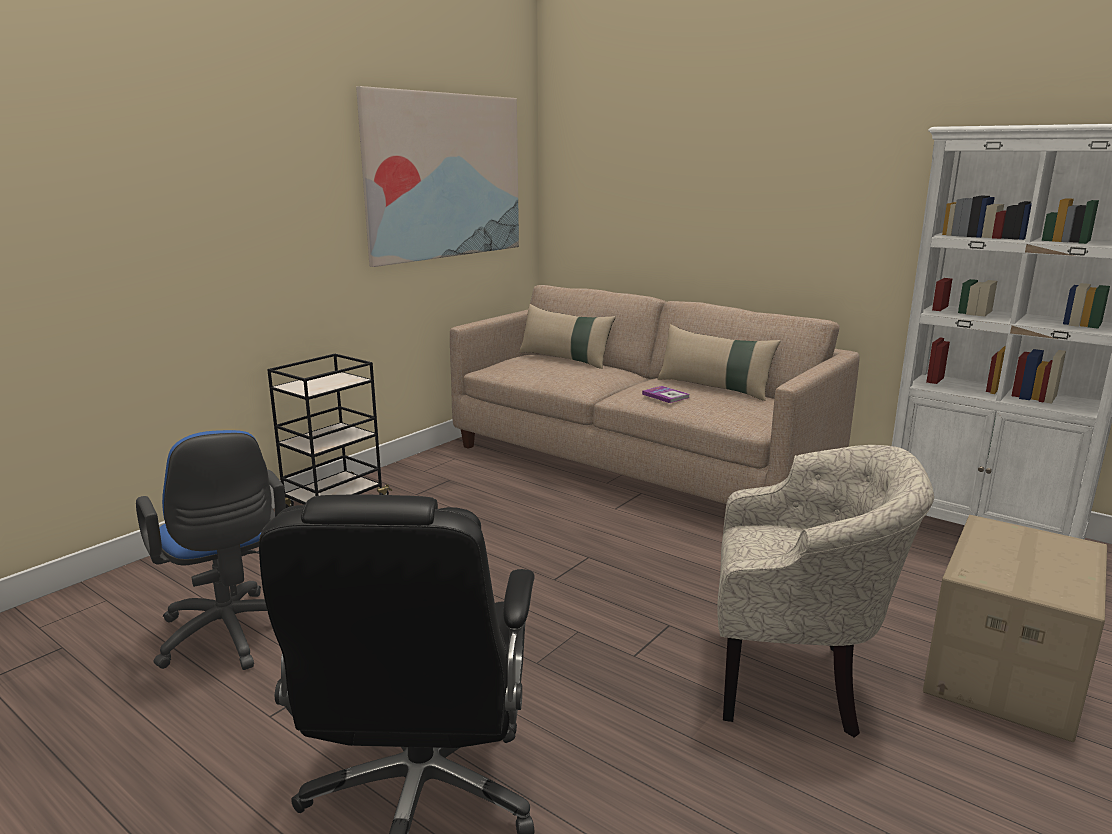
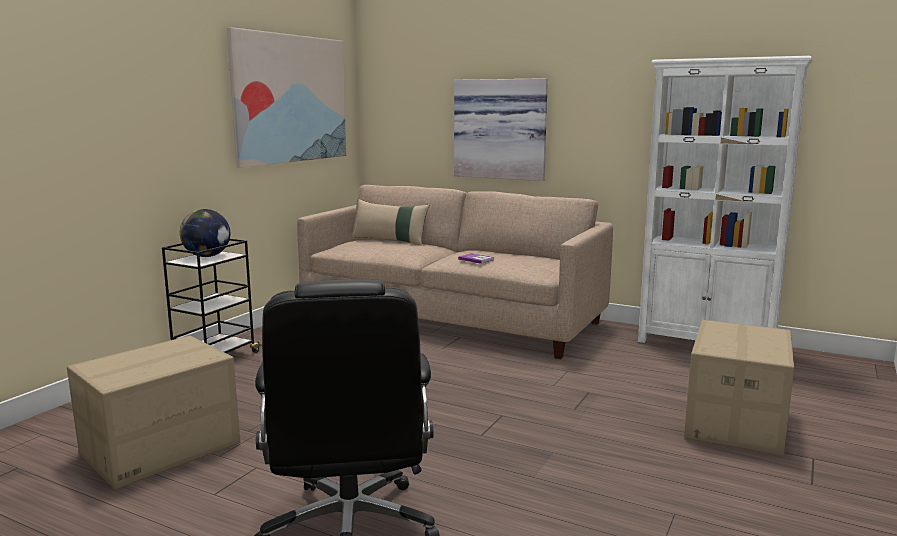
camera: 10 degrees left, 5 degrees down
(230, 637) = (161, 449): blue office chair -> cardboard box
(324, 380) = (207, 256): none -> globe
(714, 388) = (510, 254): beige pillow -> none
(715, 218) = (501, 129): none -> picture
(797, 682) = (599, 440): beige armchair -> none

